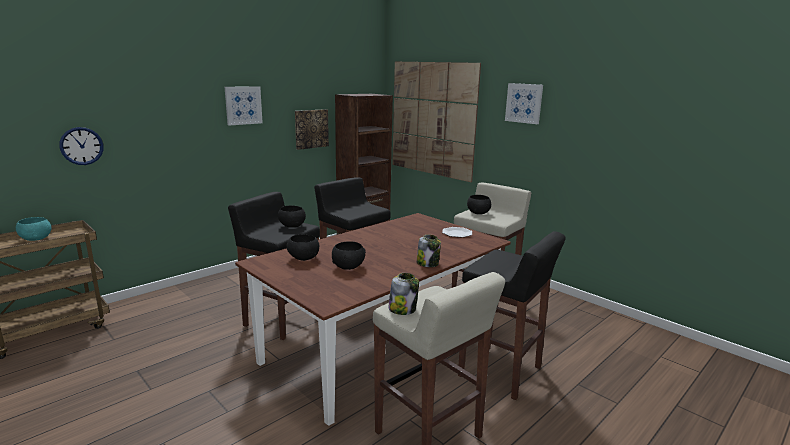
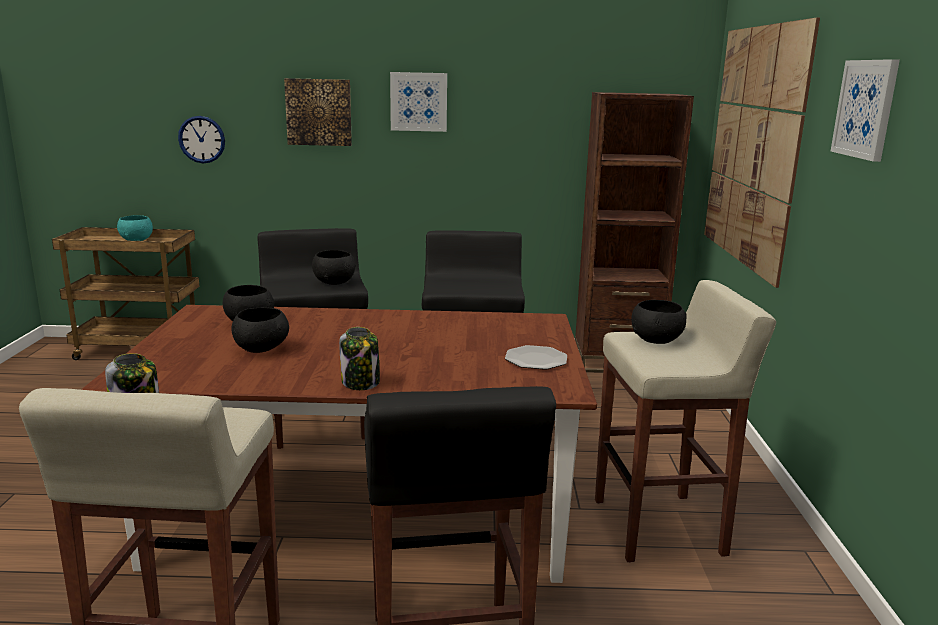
camera: 45 degrees right, 0 degrees up
(311, 129) = (539, 149): picture -> picture (319, 112)

